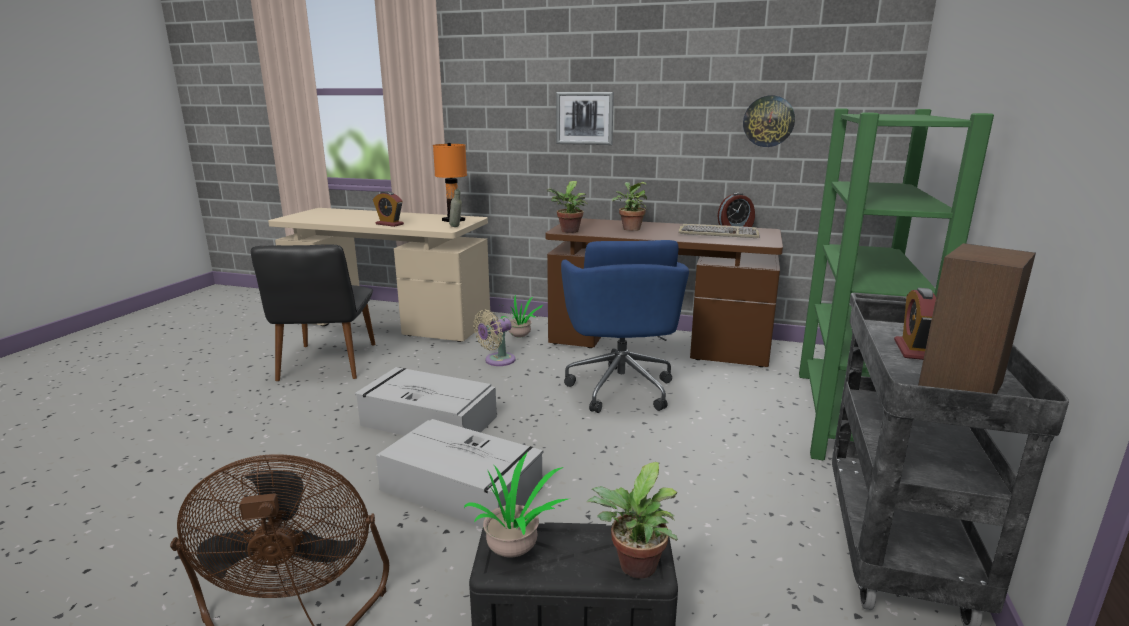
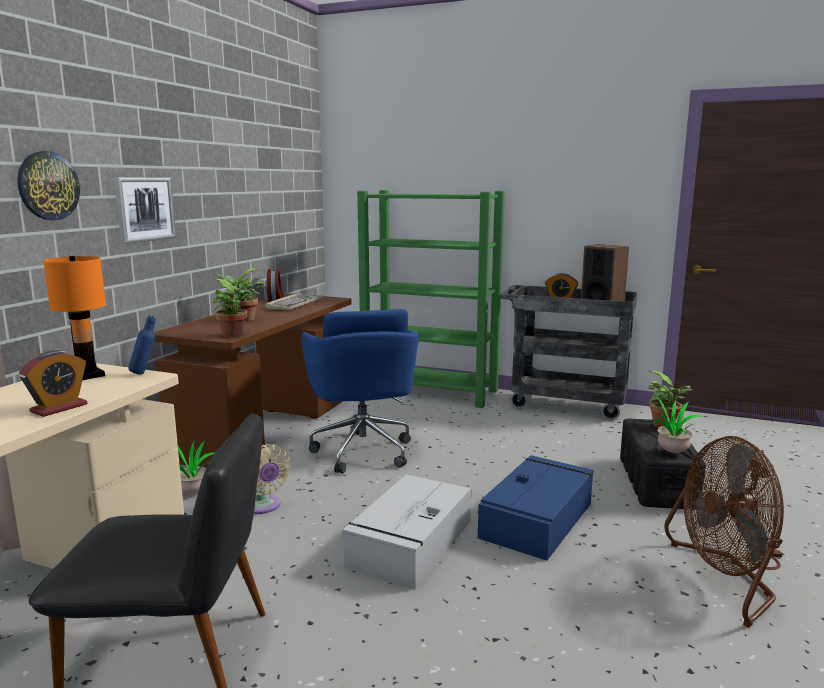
camera: 85 degrees left, 5 degrees down
(456, 227) = (145, 373): grey bottle -> blue bottle
(463, 489) = (538, 519): grey storage box -> blue storage box
(619, 387) = (361, 450): blue office chair -> blue office chair turned 75 degrees clockwise
(768, 121) = (268, 203): wall clock -> wall clock (48, 186)

